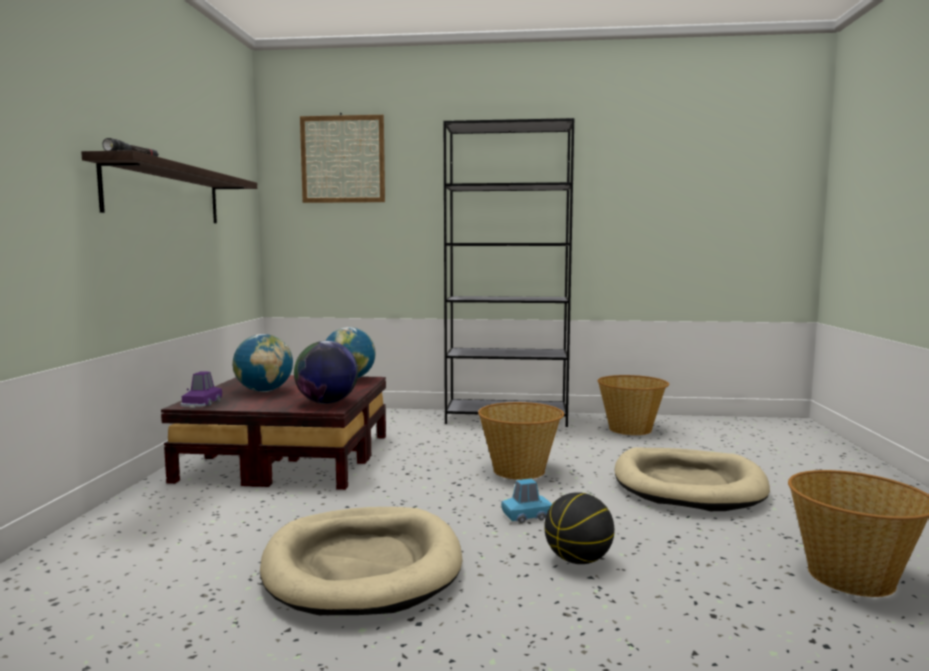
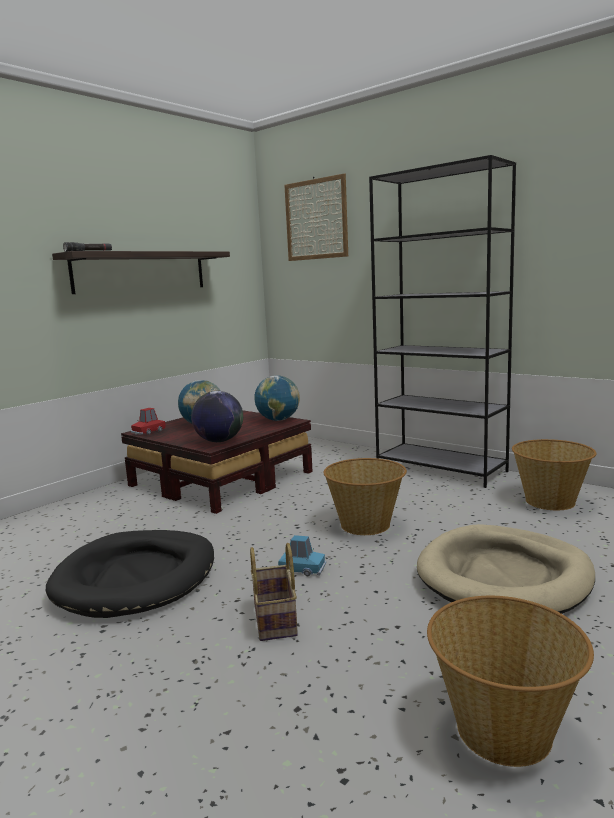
camera: 35 degrees right, 5 degrees up
(202, 404) = (148, 432): purple toy car -> red toy car
(363, 566) = (136, 577): beige dog bed -> black dog bed
(578, 560) = (276, 620): basketball -> basket

